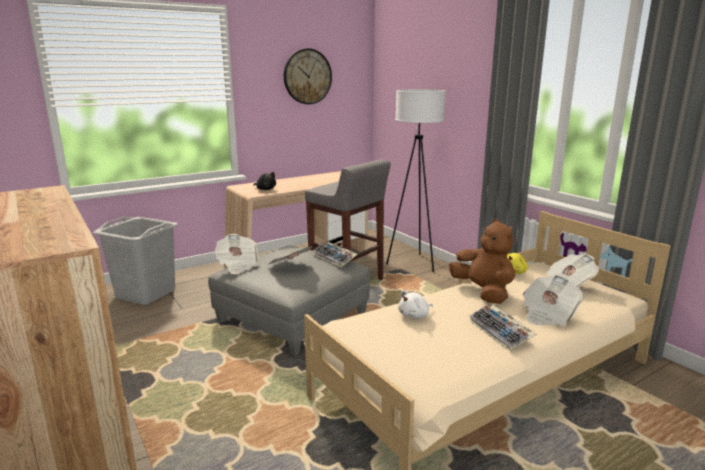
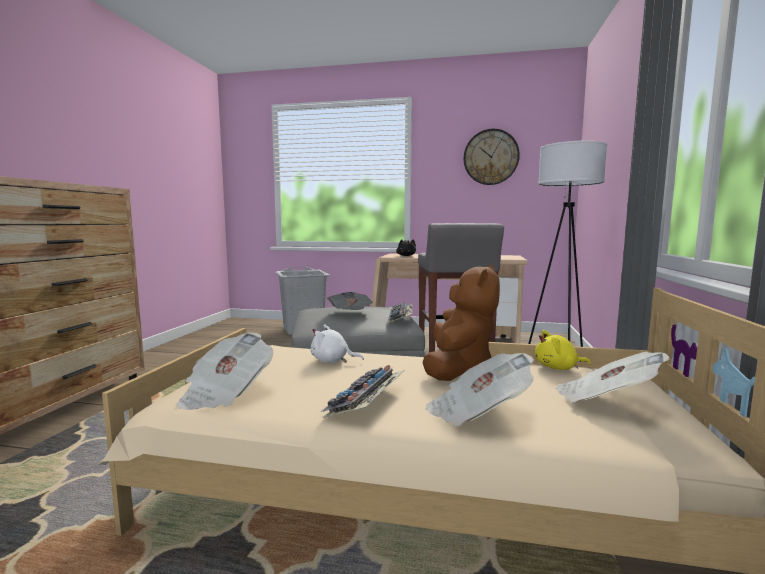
camera: 45 degrees right, 10 degrees down
(237, 265) = (322, 306): newspaper -> newspaper (225, 394)

